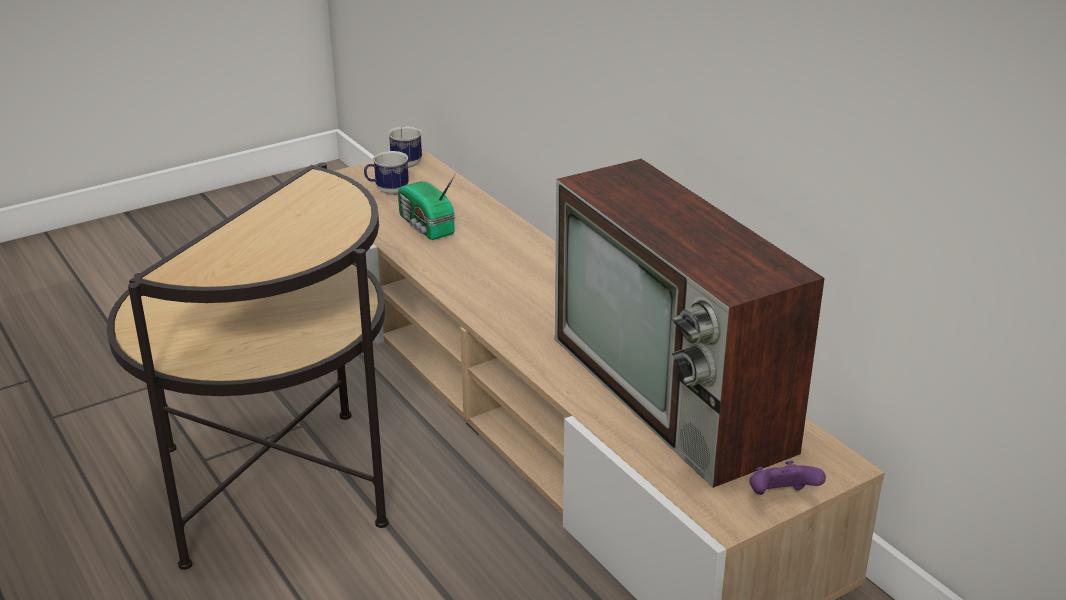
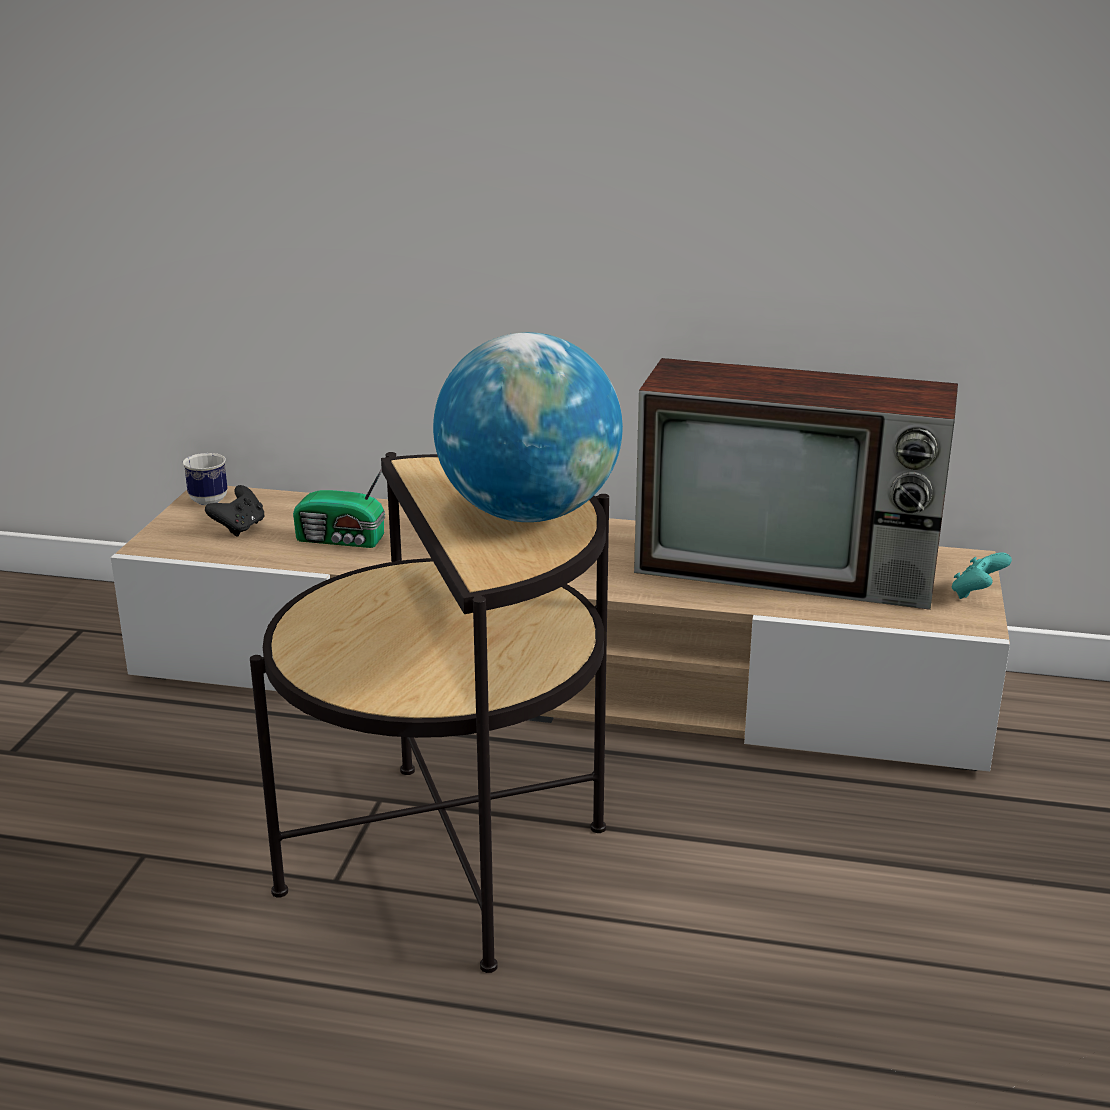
camera: 45 degrees left, 5 degrees down
(288, 242) = (528, 514): none -> globe
(387, 191) = (239, 528): mug -> black game controller
(780, 498) = (976, 594): purple game controller -> turquoise game controller

